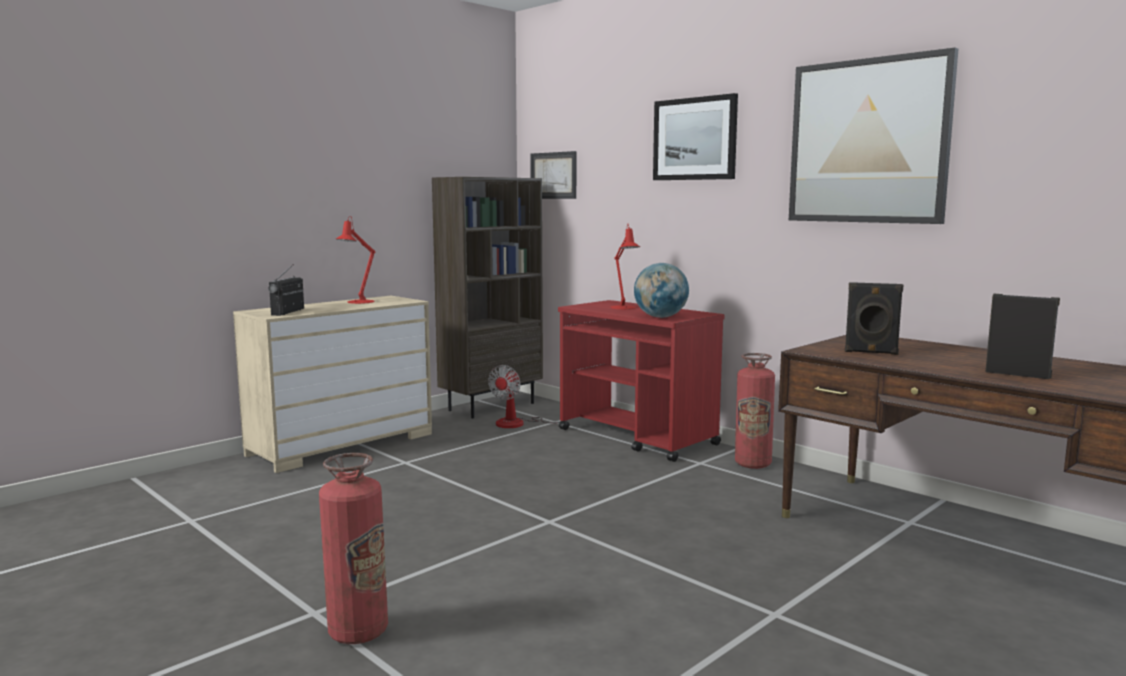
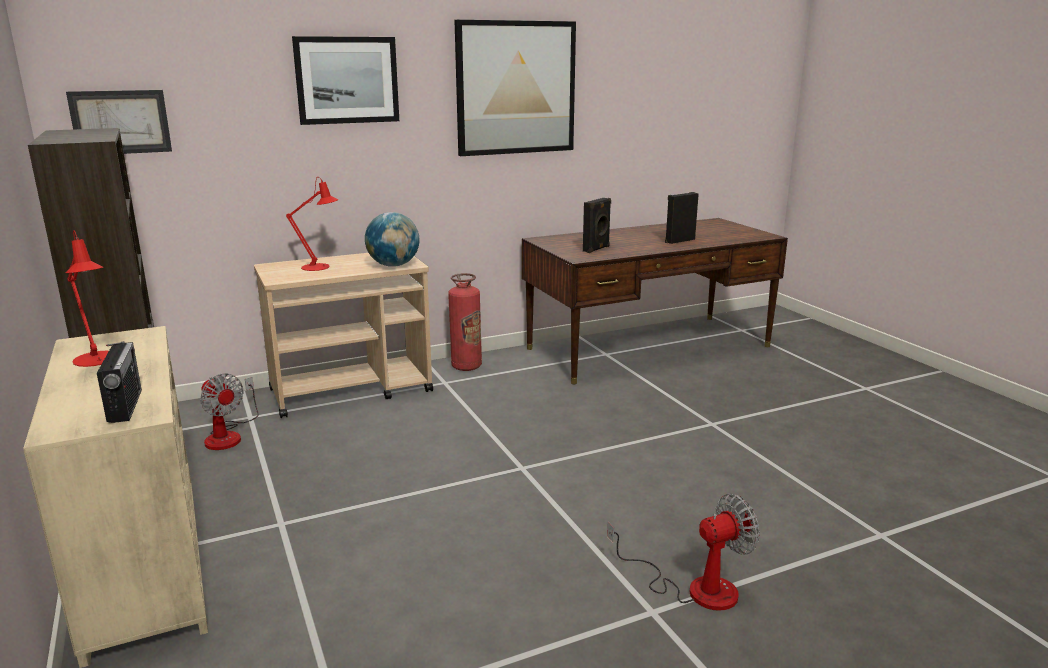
camera: 70 degrees left, 10 degrees up
(288, 312) = (125, 406): radio -> radio turned 135 degrees counterclockwise
(358, 632) = (695, 588): fire extinguisher -> fan
(638, 437) = (352, 390): red cart -> beige cart

